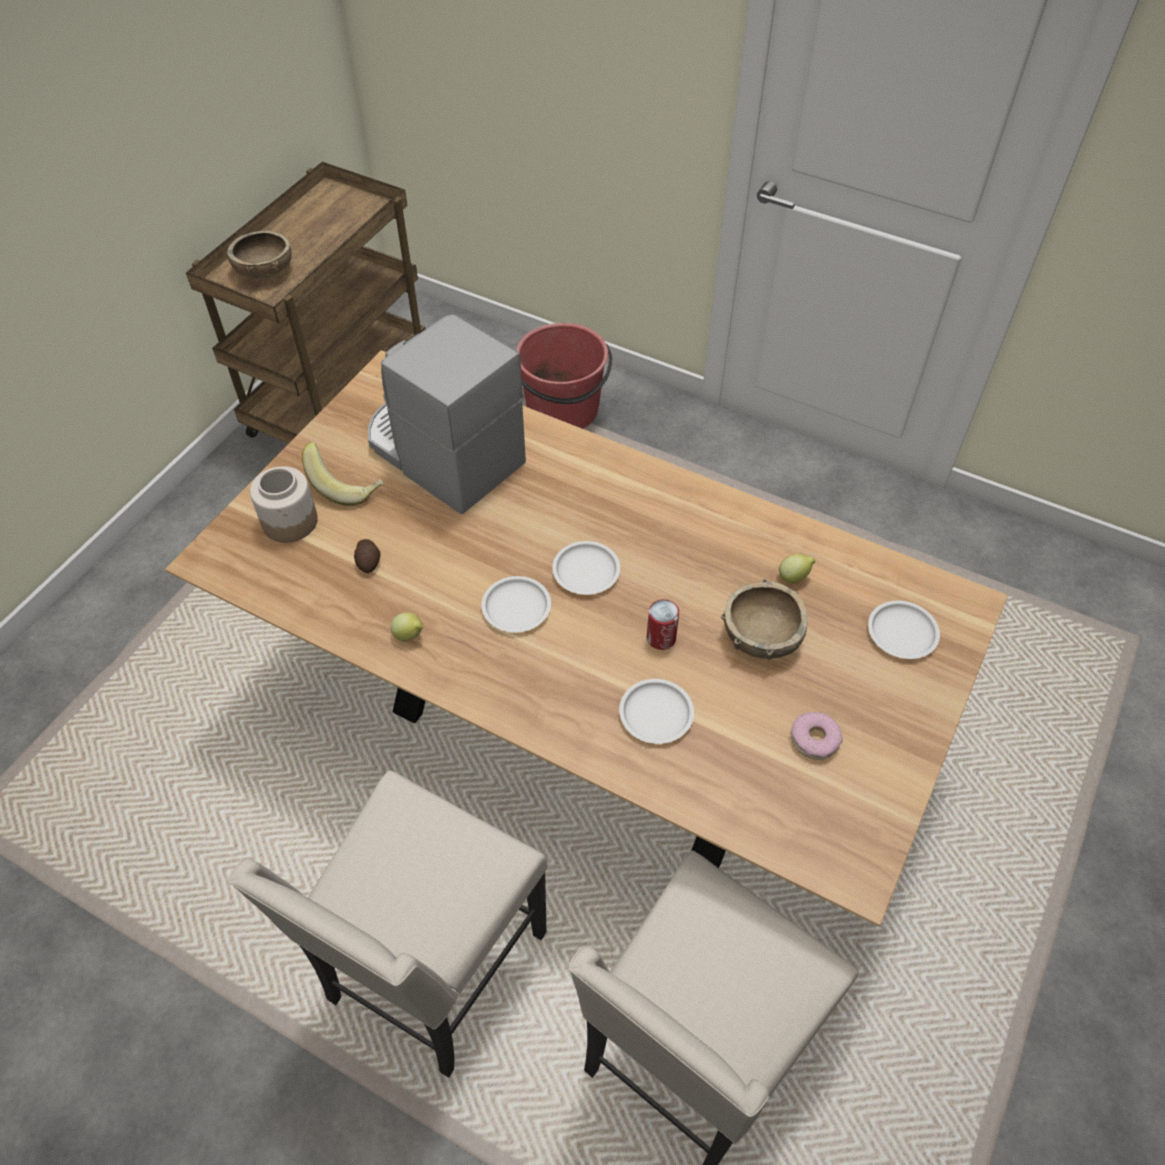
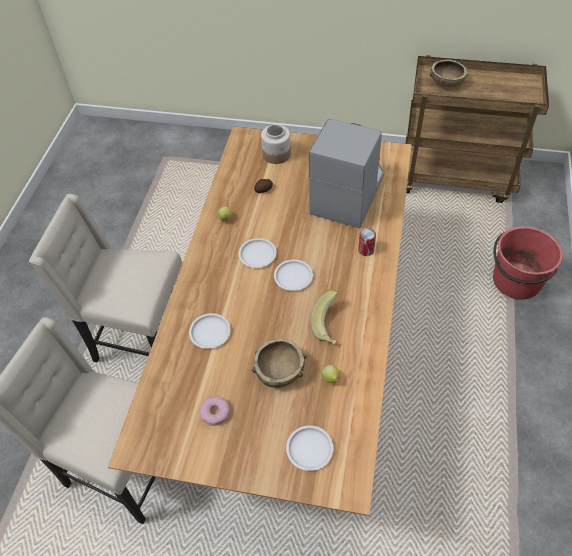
camera: 75 degrees right, 0 degrees up
(346, 486) = (308, 165): banana -> banana (329, 326)
(661, 638) = (260, 322): can -> can (366, 250)

